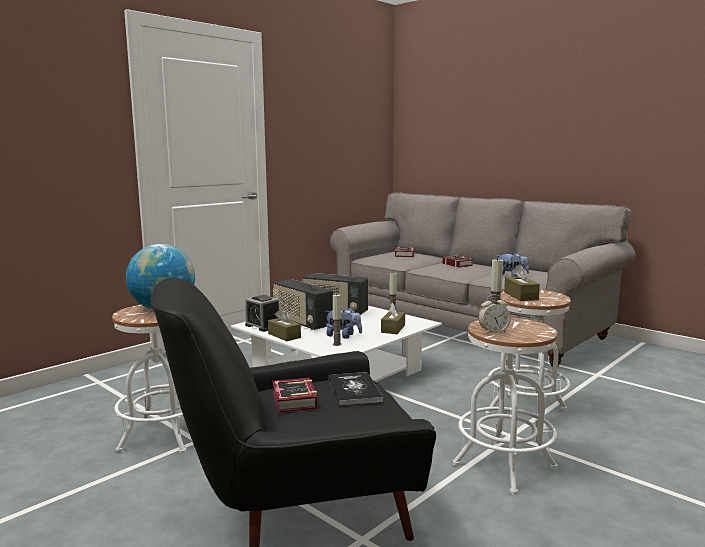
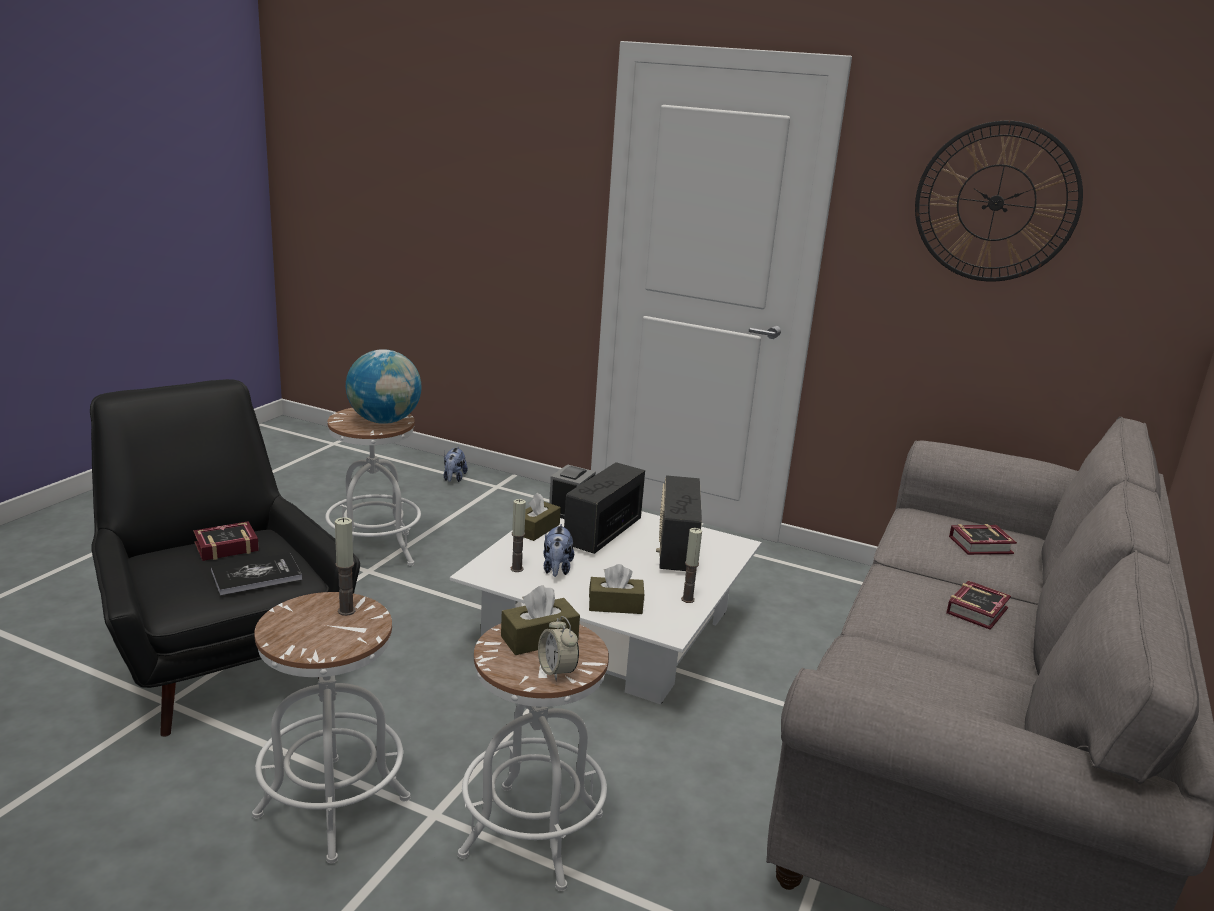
camera: 70 degrees right, 10 degrees up
(327, 108) = (996, 203): none -> wall clock
(493, 332) = (305, 609): alarm clock -> alarm clock (557, 671)
(511, 277) = (884, 672): plush toy -> plush toy (453, 478)

